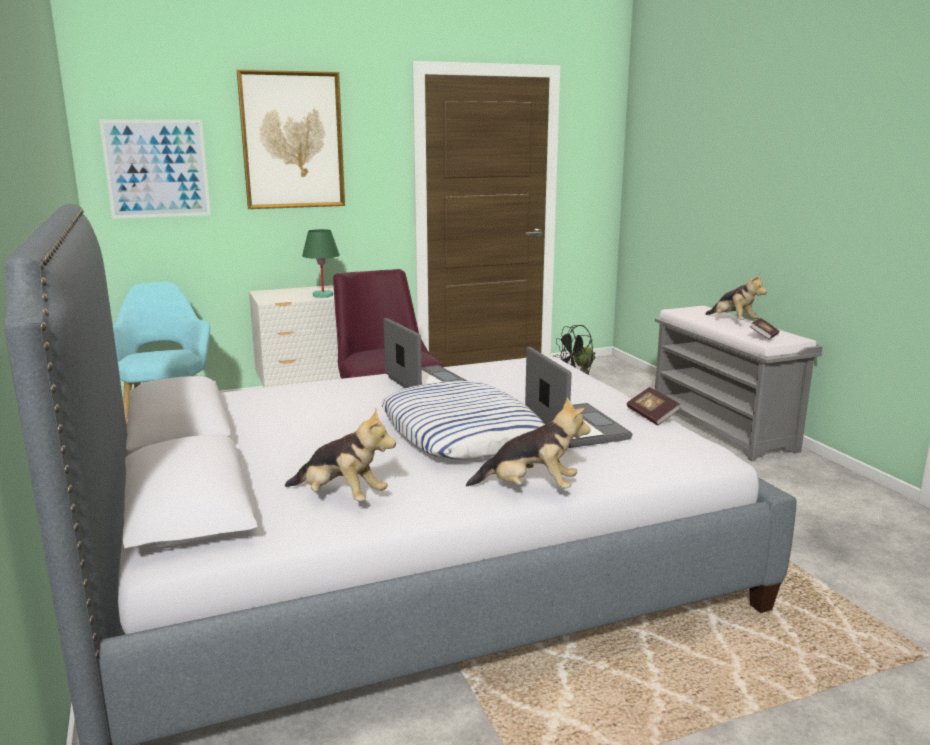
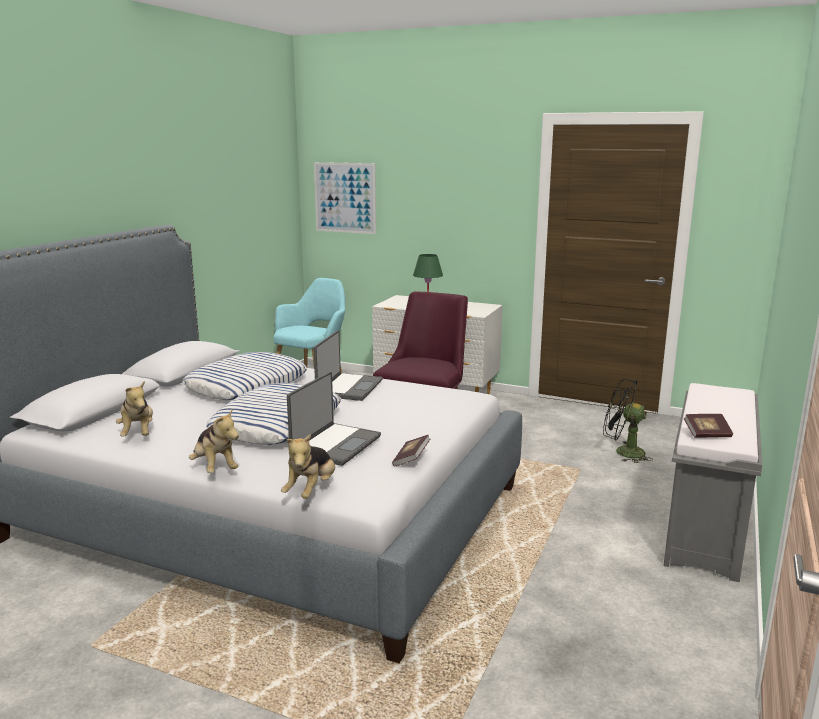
camera: 45 degrees right, 0 degrees up
(292, 140) = (437, 180): picture -> none
(310, 413) = (247, 385): none -> pillow
(732, 321) = (727, 412): plush toy -> plush toy (311, 490)

